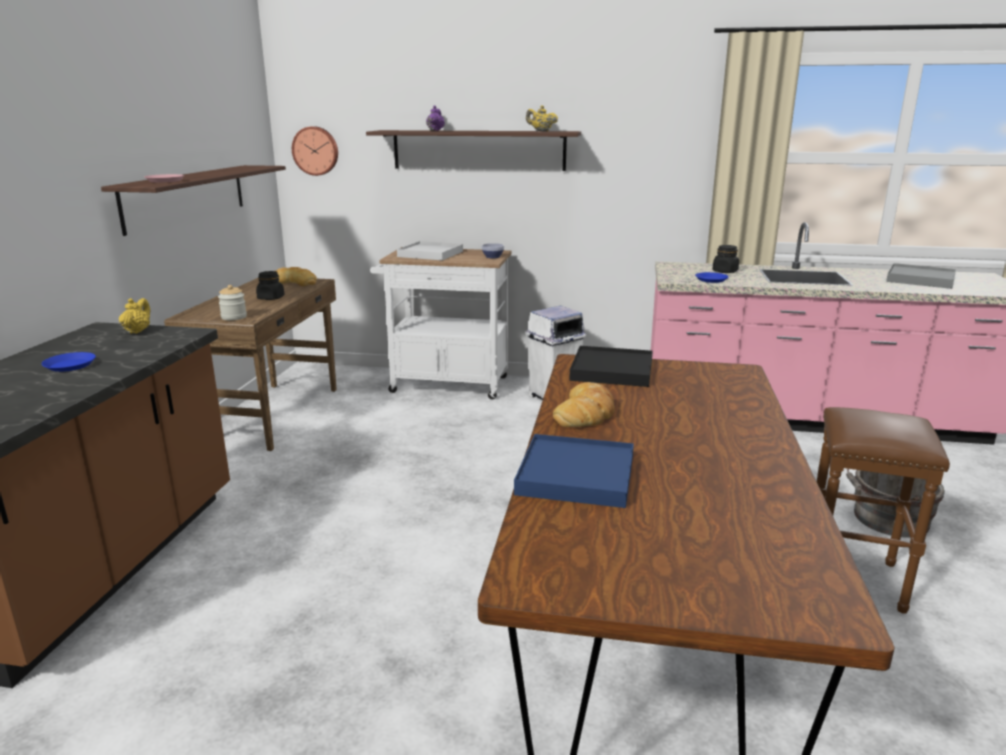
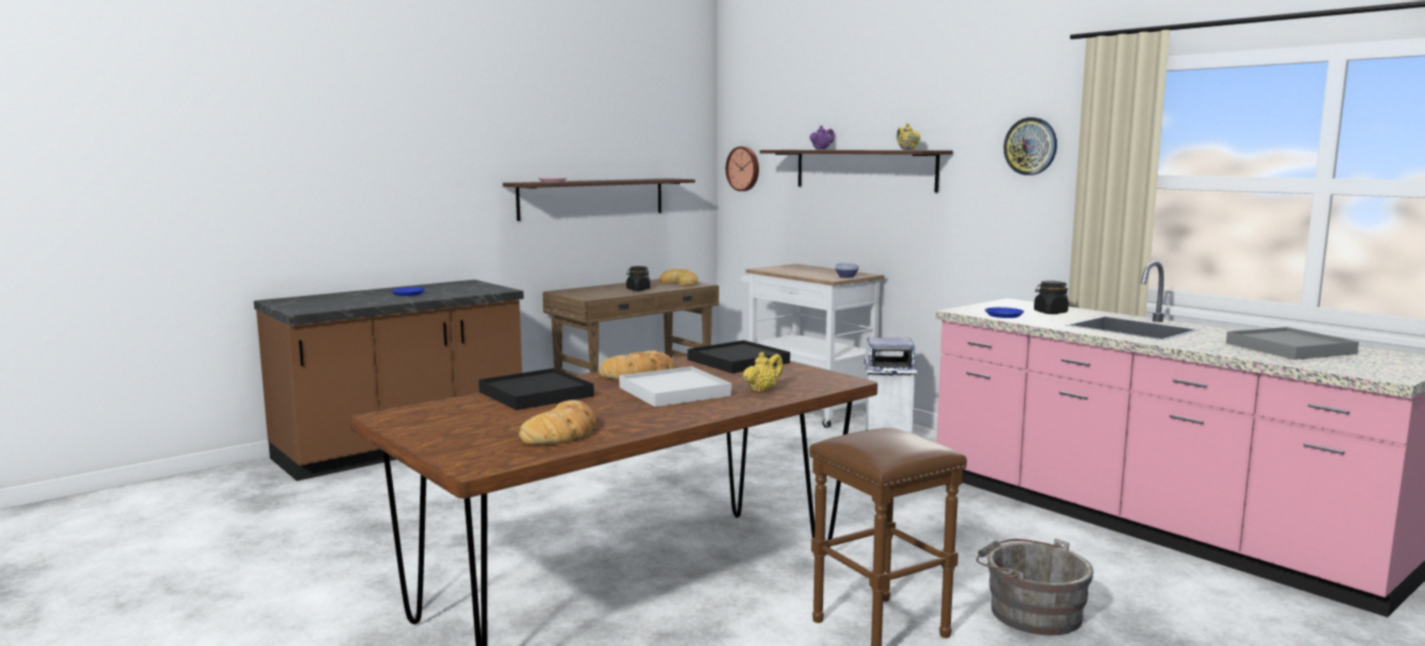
camera: 40 degrees right, 10 degrees down
(137, 331) = (480, 286): yellow teapot -> yellow teapot (762, 390)
(234, 317) = (584, 296): jar -> none
(430, 254) = (800, 270): white tray -> white tray (674, 392)
(576, 475) = (536, 394): blue tray -> black tray
(661, 127) = (1030, 146): none -> wall clock
(754, 522) = (563, 433): none -> bread

